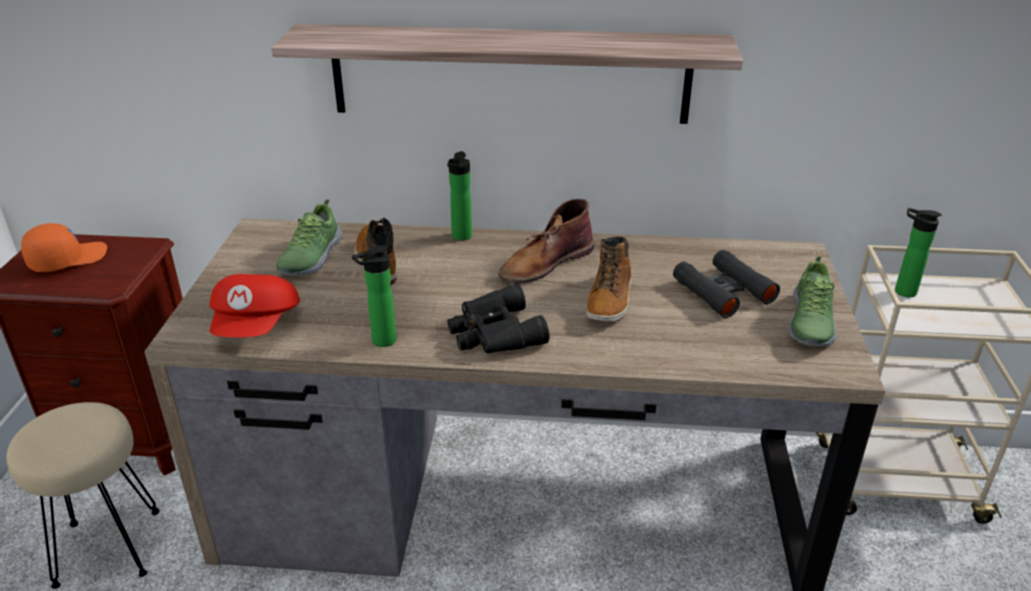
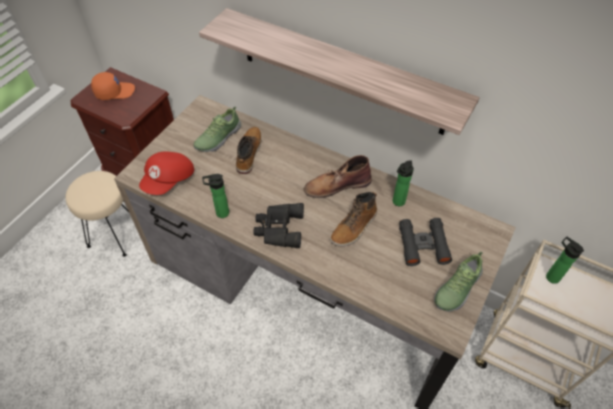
camera: 25 degrees right, 20 degrees up
(461, 237) = (303, 148): bottle -> bottle (397, 202)

